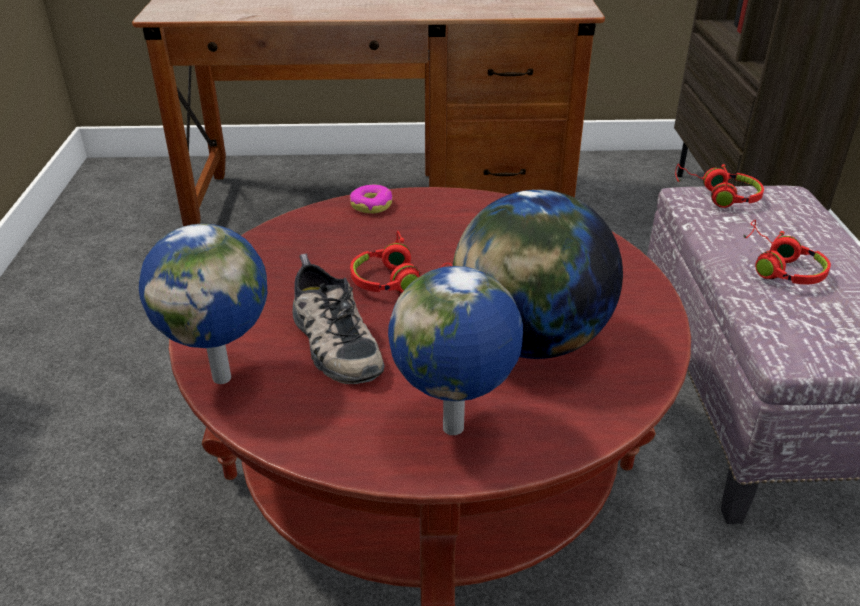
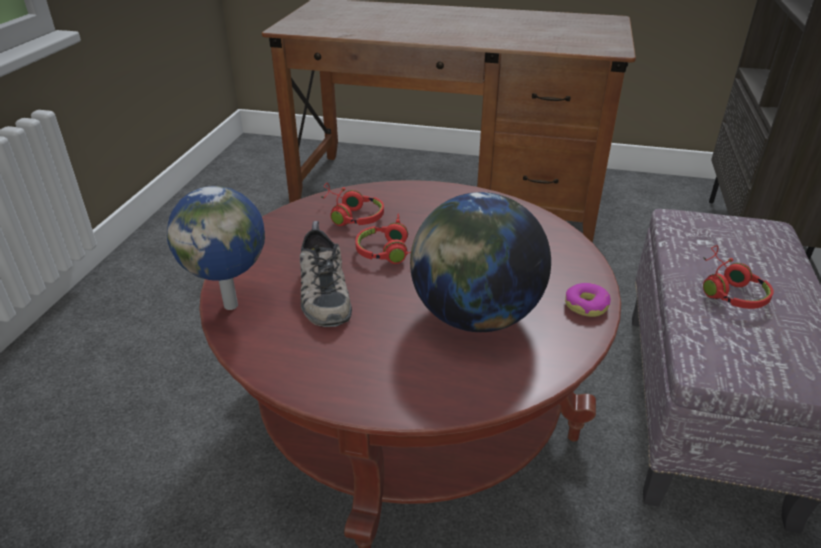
camera: 15 degrees right, 0 degrees up
(371, 205) = (400, 191): donut -> donut (586, 305)
(455, 429) = (383, 375): globe -> none
(718, 196) = (700, 221): red headphones -> red headphones (350, 215)

